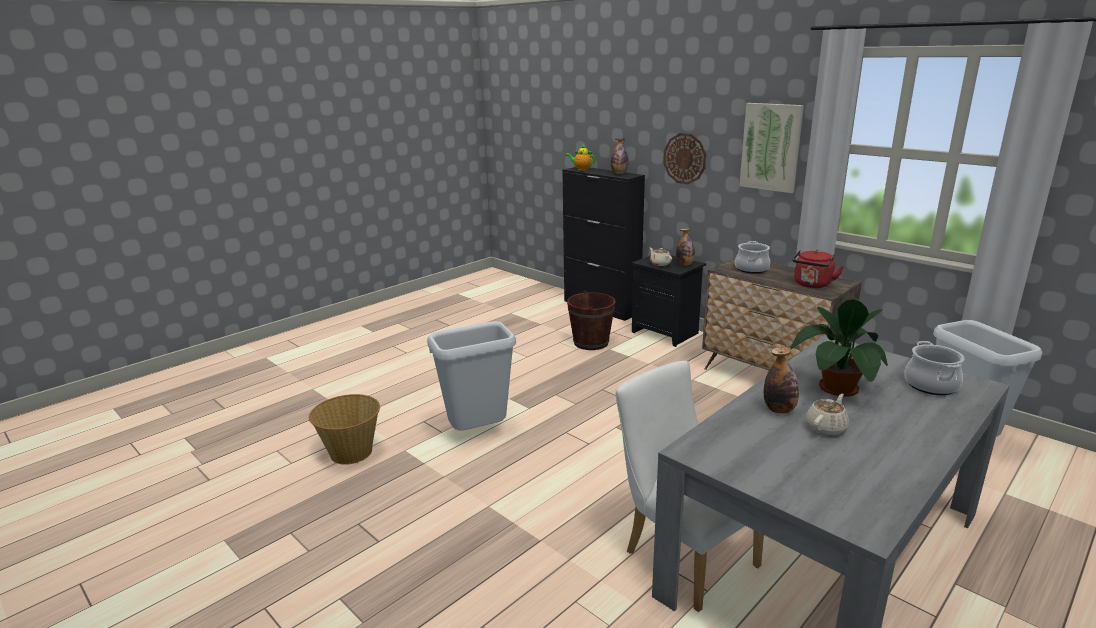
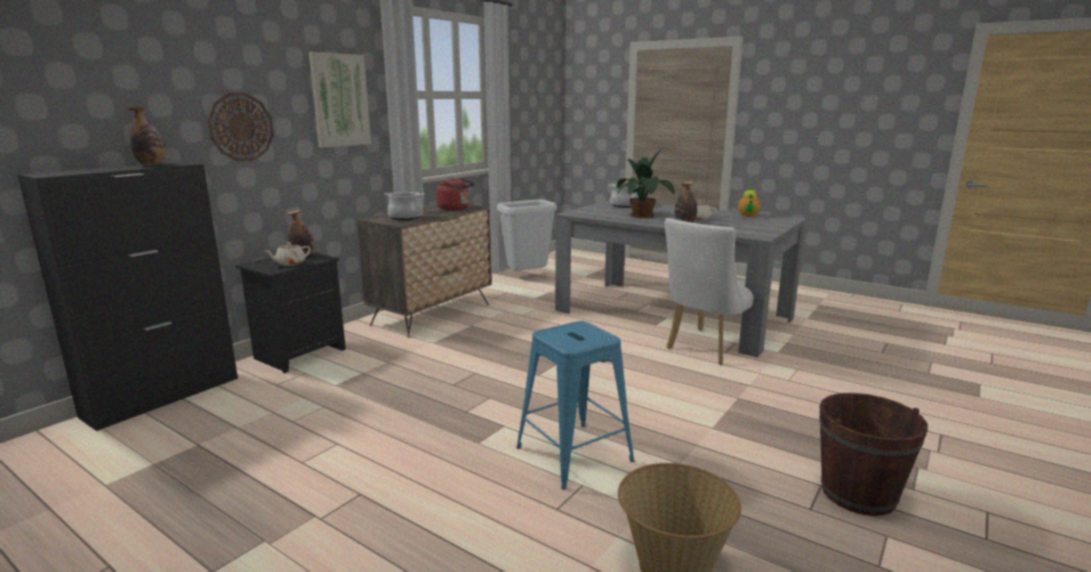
camera: 100 degrees left, 5 degrees down
(478, 432) = (575, 454): grey trash can -> blue stool
(581, 169) = (66, 172): teapot -> teapot (748, 216)
(591, 342) = (307, 397): brown bucket -> brown bucket (858, 494)

